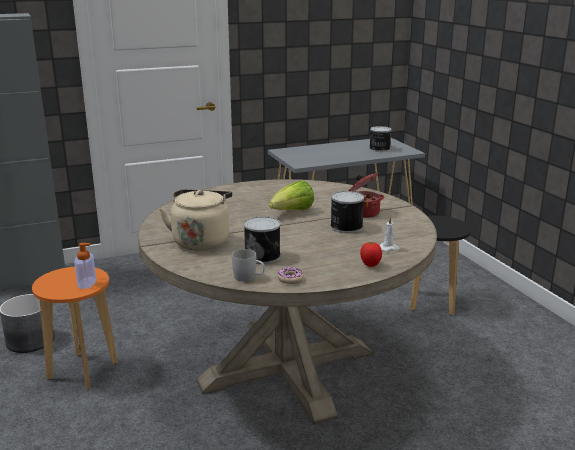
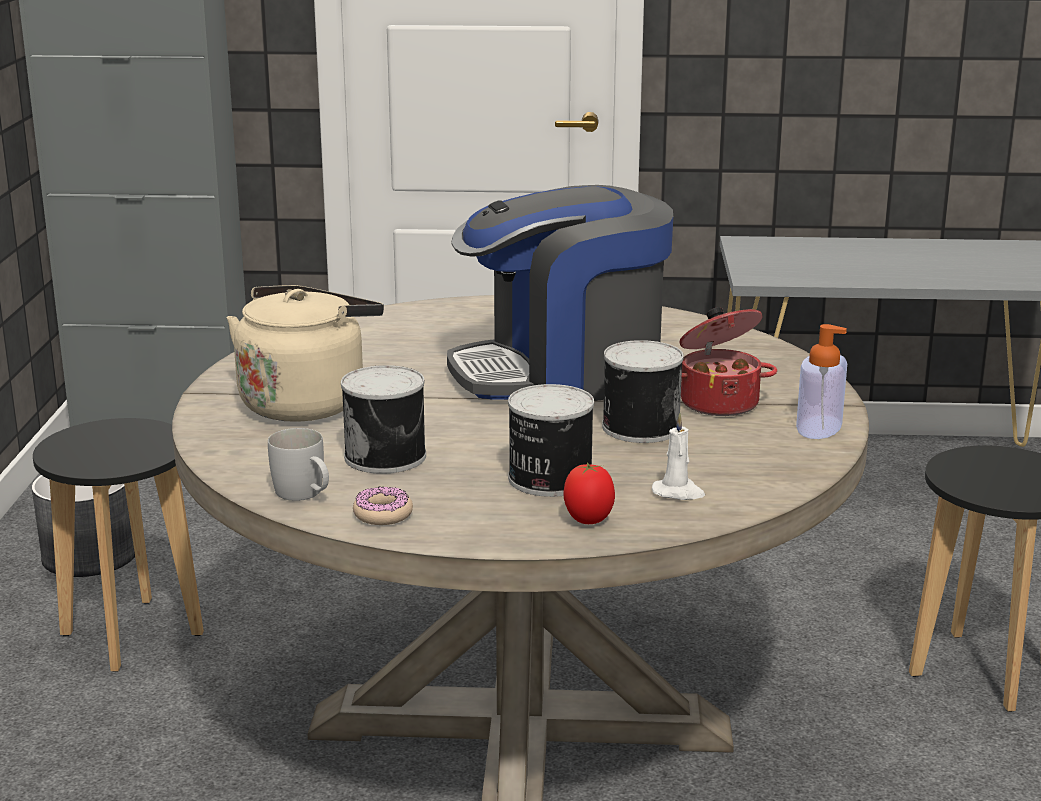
camera: 25 degrees right, 0 degrees up
(82, 370) = (131, 634): orange stool -> black stool
(87, 283) = (135, 454): soap dispenser -> soap dispenser (819, 427)
(292, 212) = (562, 375): lettuce -> coffee machine
(379, 149) = (991, 267): can -> can (548, 479)

